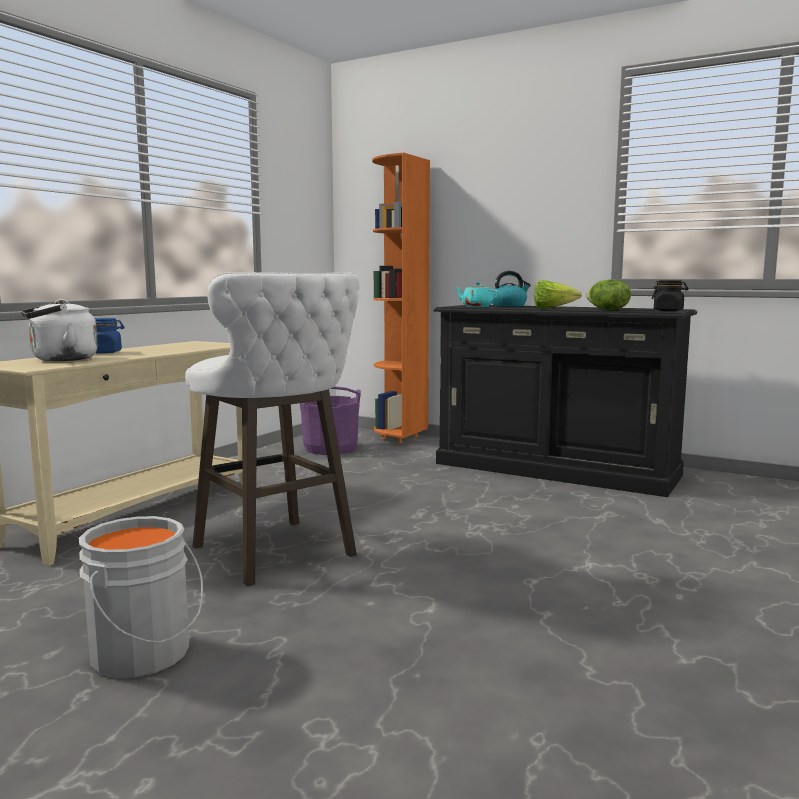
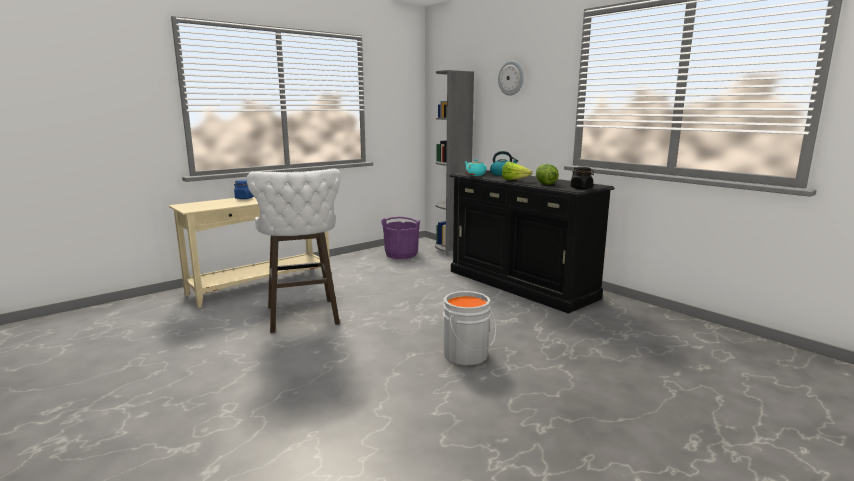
camera: 20 degrees right, 5 degrees up
(60, 359) = (213, 203): white kettle -> none
(144, 654) = (195, 359): grey bucket -> grey bucket (467, 355)
(396, 437) = (449, 250): orange bookcase -> grey bookcase
(498, 168) = (511, 78): none -> wall clock

